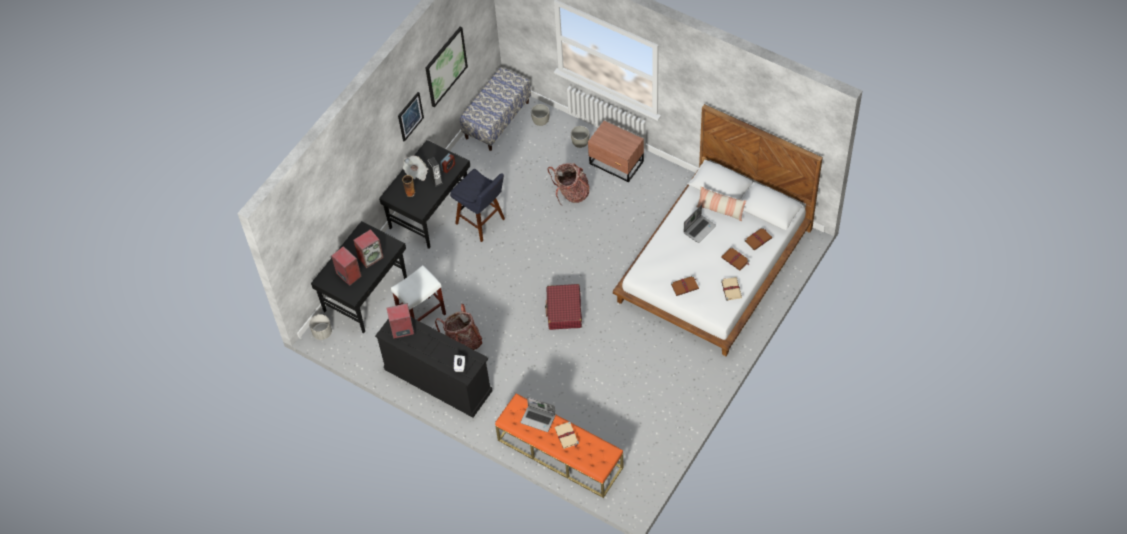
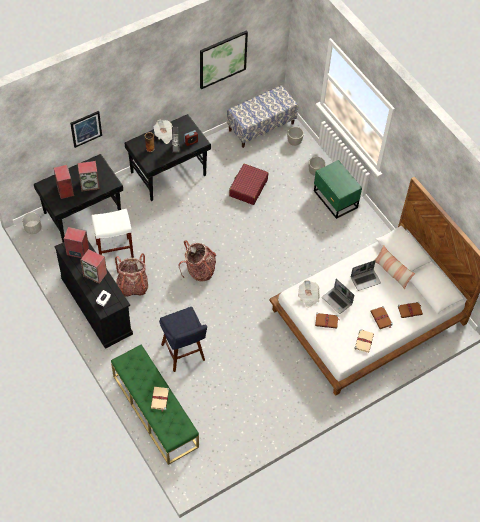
camera: 20 degrees right, 0 degrees up
(410, 116) = (174, 86): picture -> picture (86, 128)
(435, 344) = (95, 274): none -> speaker
(482, 223) = (203, 200): blue stool -> blue stool (184, 355)
(538, 419) = (146, 374): laptop -> laptop (337, 301)
(559, 454) = (155, 411): orange bench -> green bench
(564, 311) = (226, 297): red suitcase -> red suitcase (248, 188)
(571, 193) = (286, 207): backpack -> backpack (199, 271)
(616, 163) = (335, 200): brown nightstand -> green nightstand
(654, 271) = (308, 297): none -> newspaper

